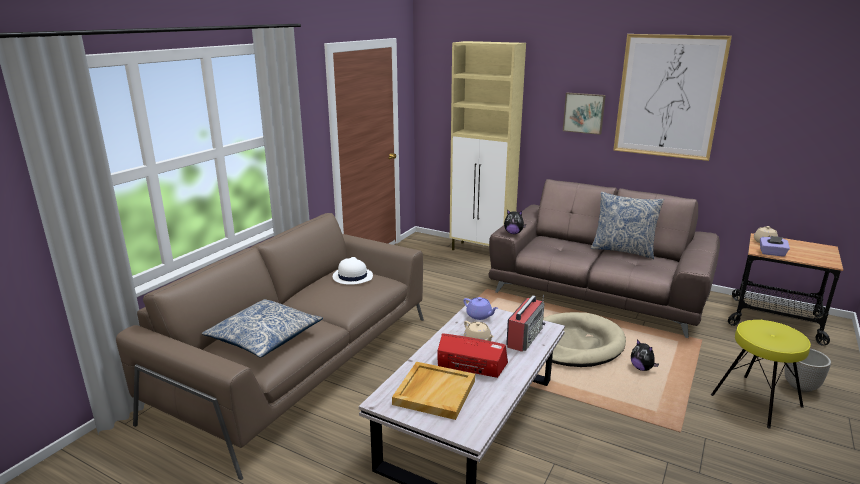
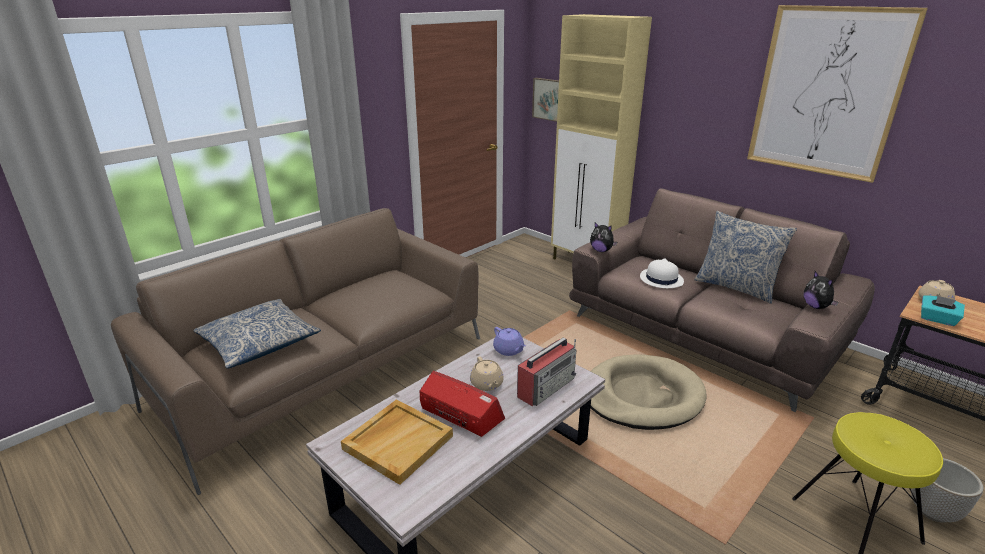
camera: 15 degrees right, 5 degrees up
(352, 276) = (392, 283): white hat -> white hat (661, 279)
(584, 113) = (715, 109): picture -> picture (550, 99)
(642, 368) = (713, 443): plush toy -> plush toy (816, 307)
(772, 253) = (937, 319): purple tissue box -> turquoise tissue box

